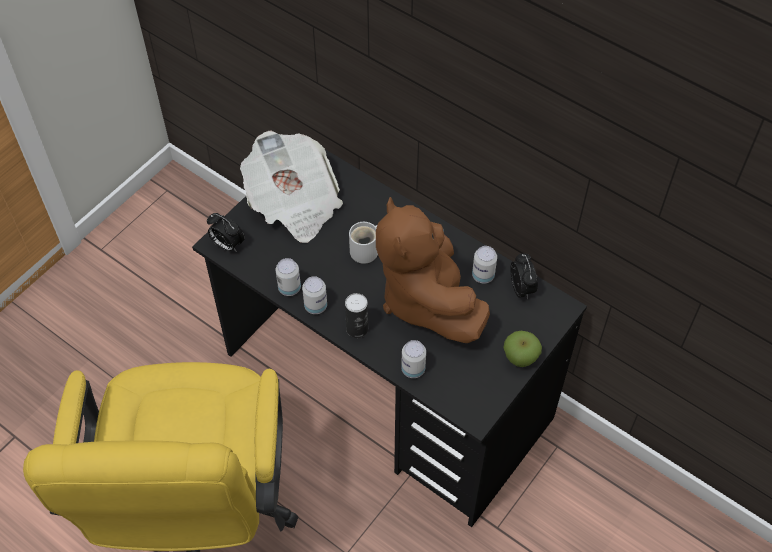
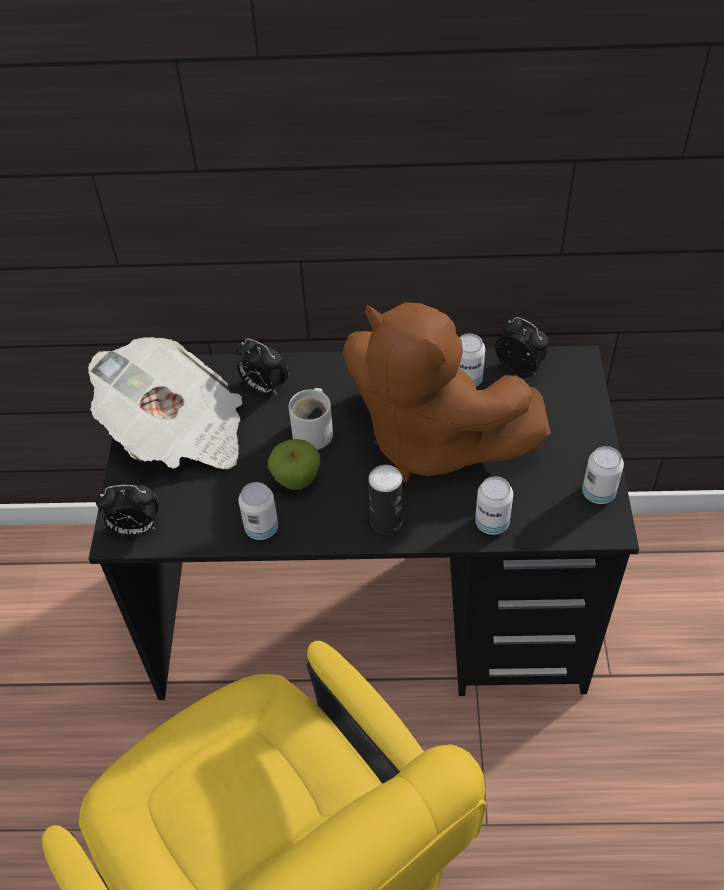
camera: 35 degrees left, 5 degrees down
(315, 306) = (313, 528): can -> can (598, 493)
(363, 205) = (264, 387): none -> alarm clock
(520, 358) = (589, 437): apple -> apple (296, 480)

